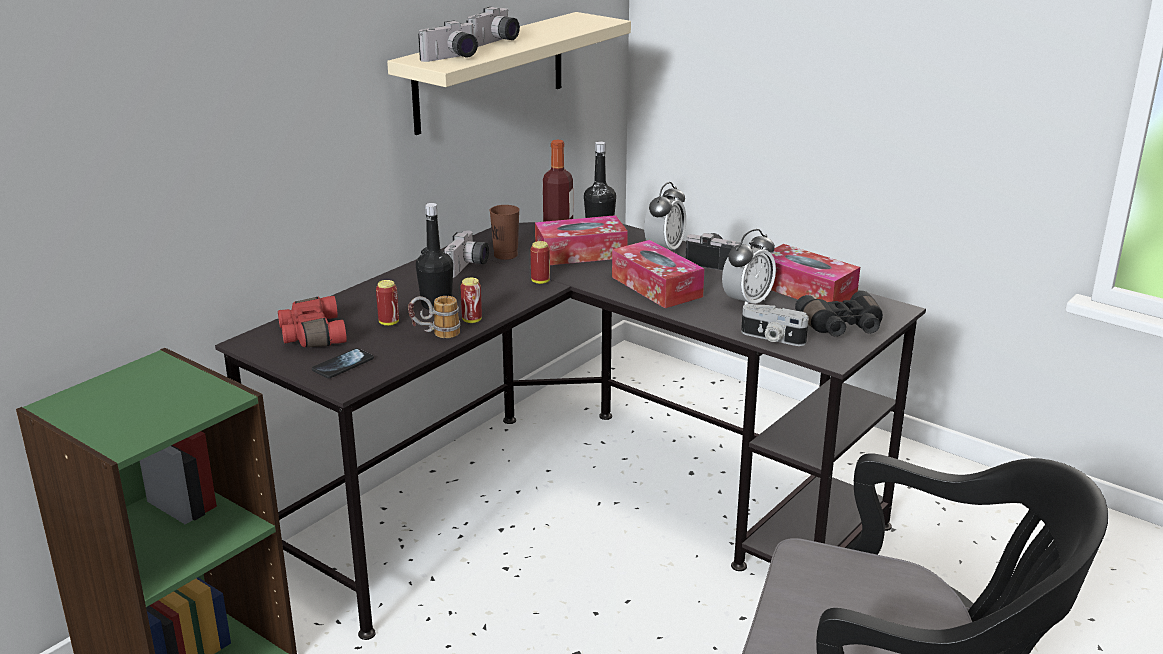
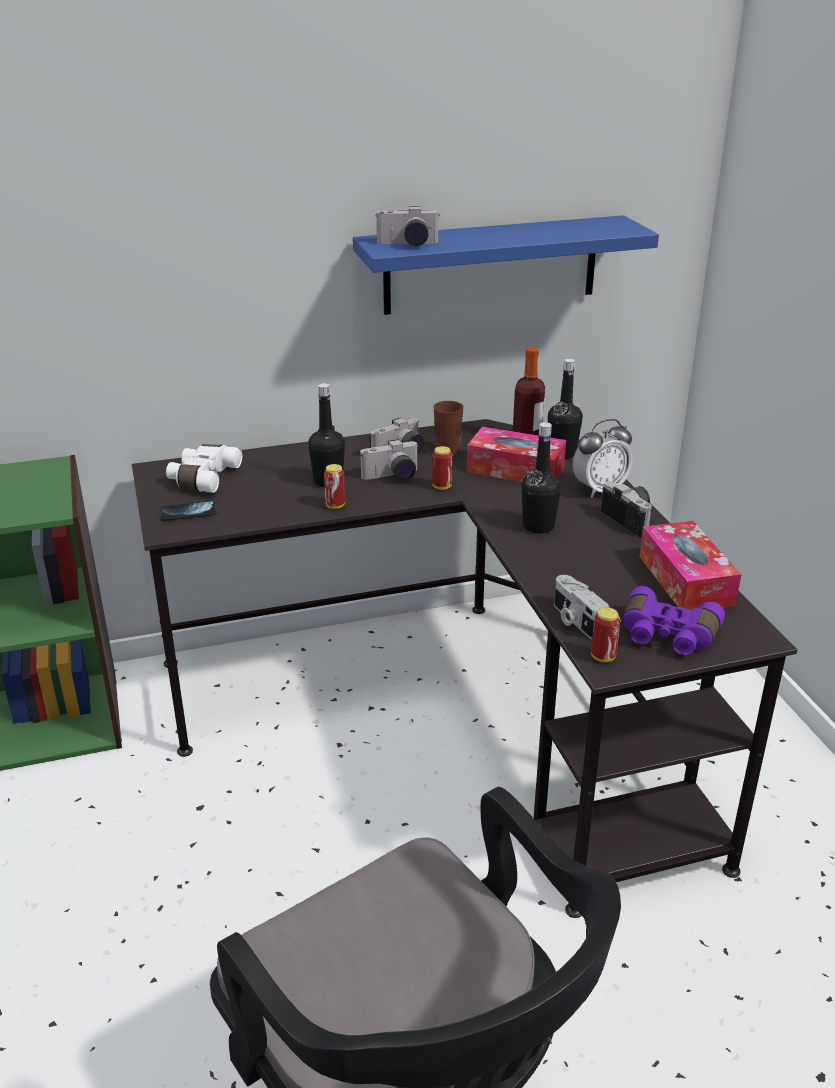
camera: 35 degrees right, 5 degrees up
(311, 335) = (202, 478): red binoculars -> white binoculars
(389, 323) = (270, 486): can -> can (603, 657)
(435, 335) = (289, 509): mug -> none
(490, 72) = (491, 265): beige shelf -> blue shelf
(495, 42) = (478, 235): camera -> camera (392, 477)
(656, 287) = (538, 526): tissue box -> black bottle
(747, 302) = (605, 572): alarm clock -> none
(842, 327) = (667, 636): black binoculars -> purple binoculars

